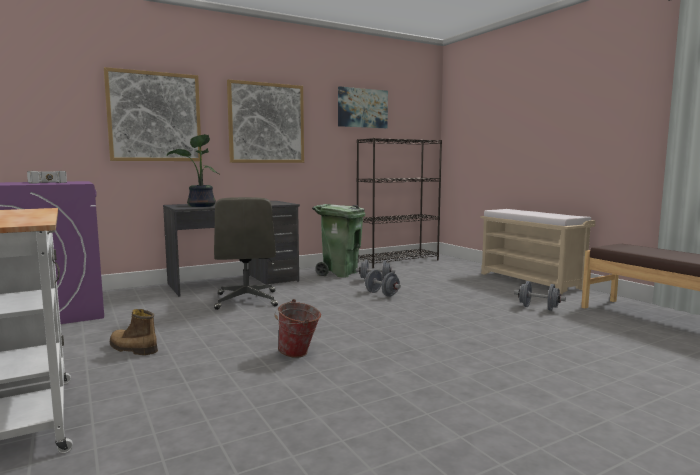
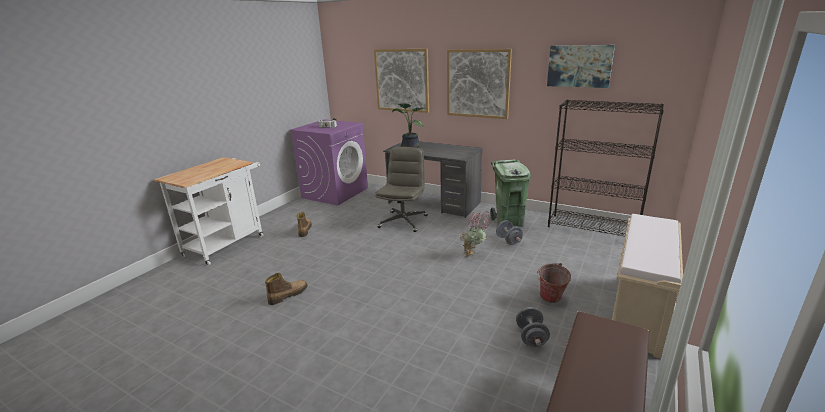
camera: 60 degrees right, 15 degrees up
(247, 300) = (403, 221): grey office chair -> grey office chair turned 150 degrees clockwise
(298, 355) = (327, 270): bucket -> bucket (550, 300)
(327, 389) = (288, 295): none -> boot
(382, 294) = (474, 255): grey dumbbell -> potted plant

